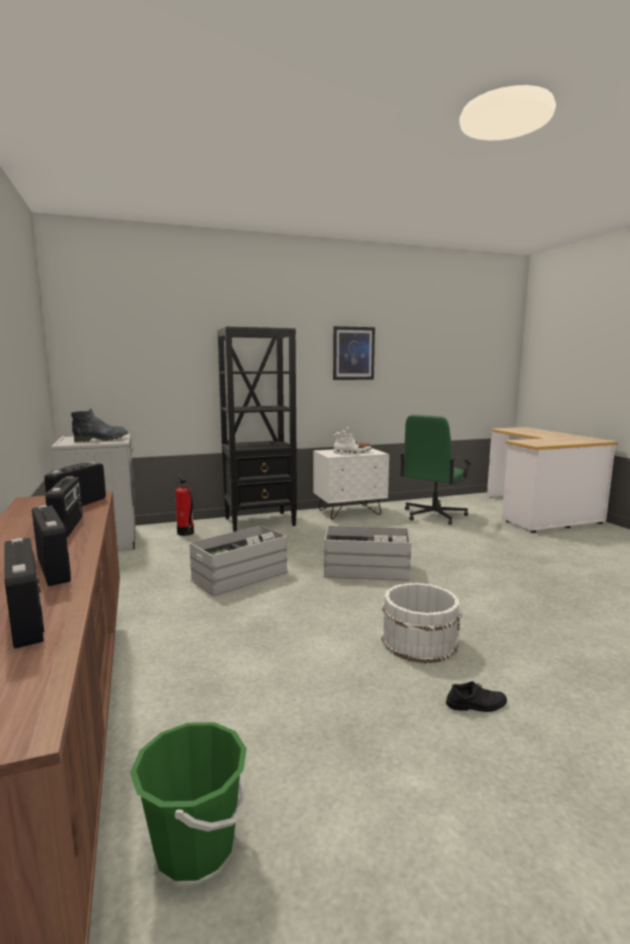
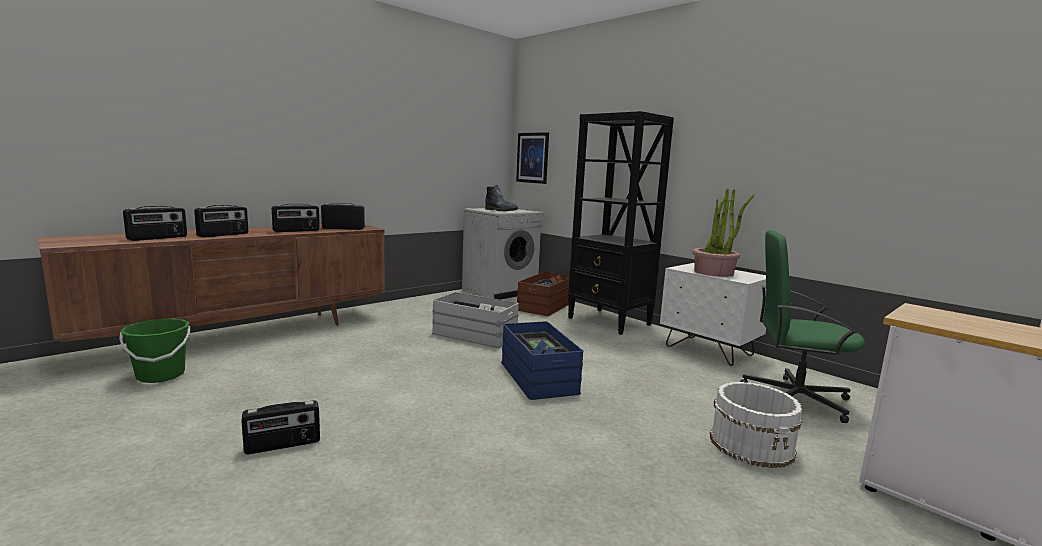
camera: 65 degrees right, 0 degrees up
(185, 533) = (544, 306): fire extinguisher -> brown storage box
(352, 453) = (714, 272): white boot -> potted plant
(353, 353) = (768, 142): picture -> picture (532, 158)
(366, 569) = (539, 377): grey storage box -> blue storage box
(419, 641) = (390, 414): white bucket -> white bucket (752, 444)
(476, 704) = (283, 445): black shoe -> radio

